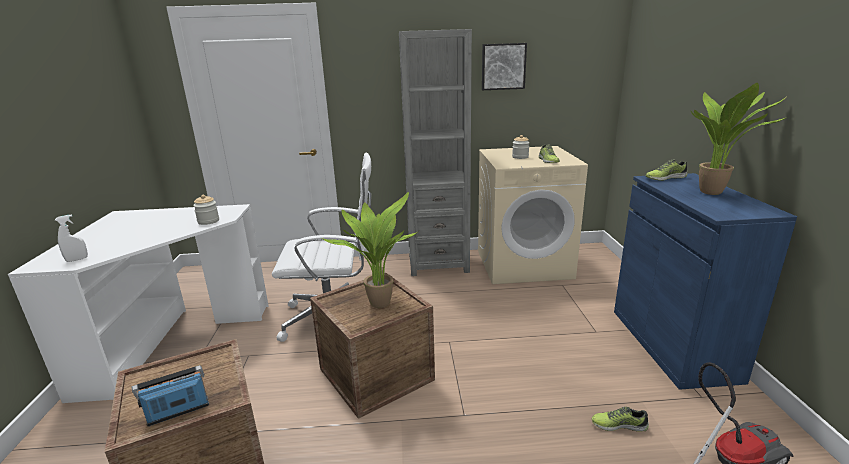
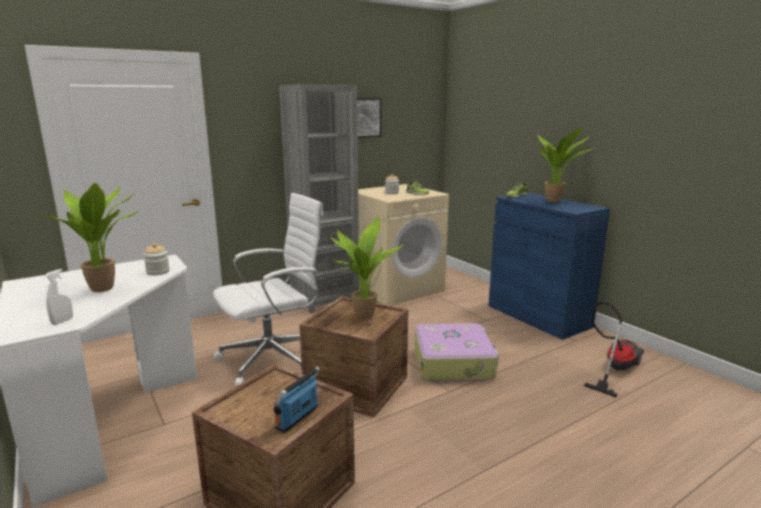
camera: 30 degrees left, 5 degrees down
(151, 232) = (106, 289): none -> potted plant
(502, 378) = (454, 363): none -> suitcase
(618, 424) = (546, 367): shoe -> none

